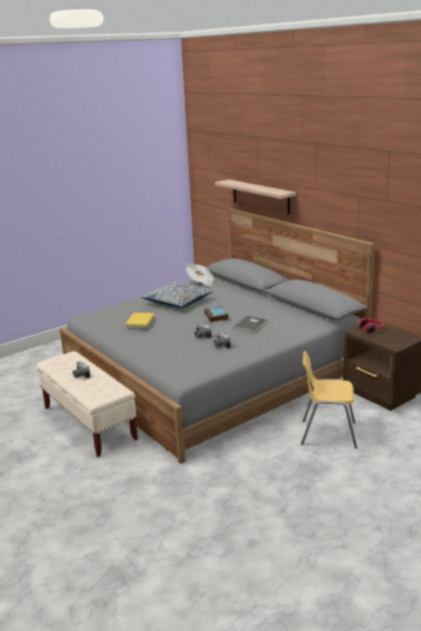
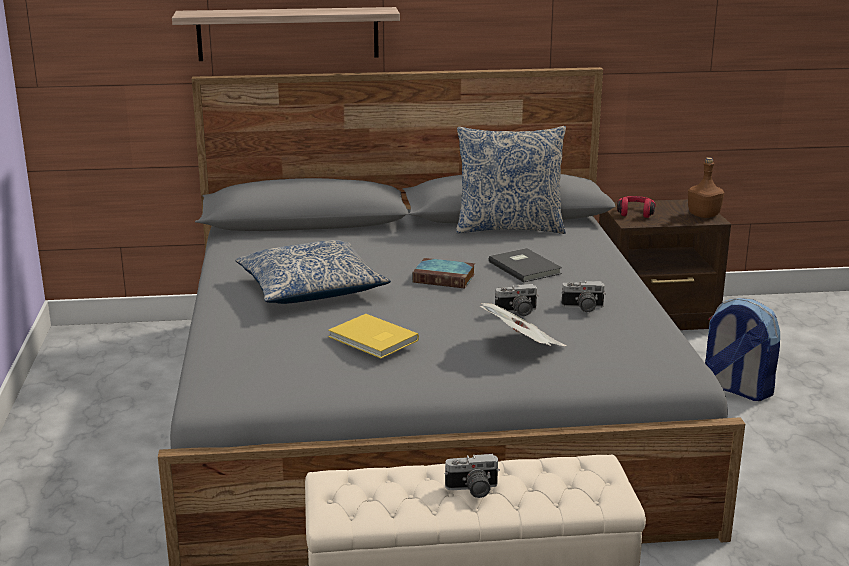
camera: 60 degrees left, 0 degrees up
(201, 282) = (239, 248): newspaper -> newspaper (522, 346)
(295, 311) = (509, 228): none -> pillow
(328, 433) = (735, 389): yellow chair -> backpack
(398, 343) = (704, 215): none -> brown bottle

